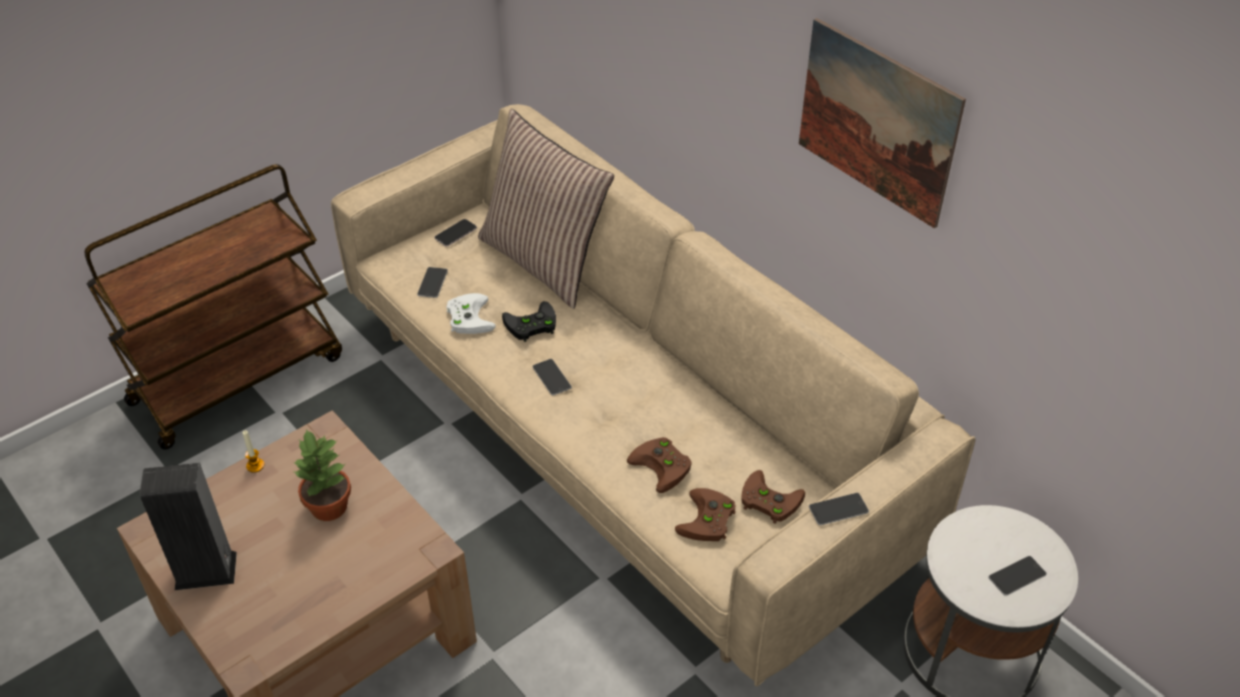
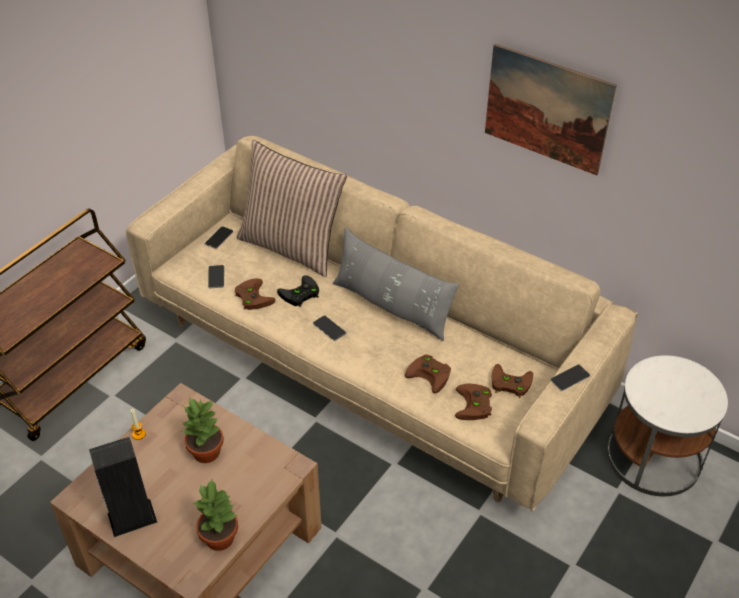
camera: 15 degrees left, 0 degrees up
(303, 622) = (220, 537): none -> potted plant
(468, 317) = (252, 296): white game controller -> brown game controller
(646, 364) = (392, 306): none -> grey pillow
(1017, 576) = (688, 398): phone -> none

